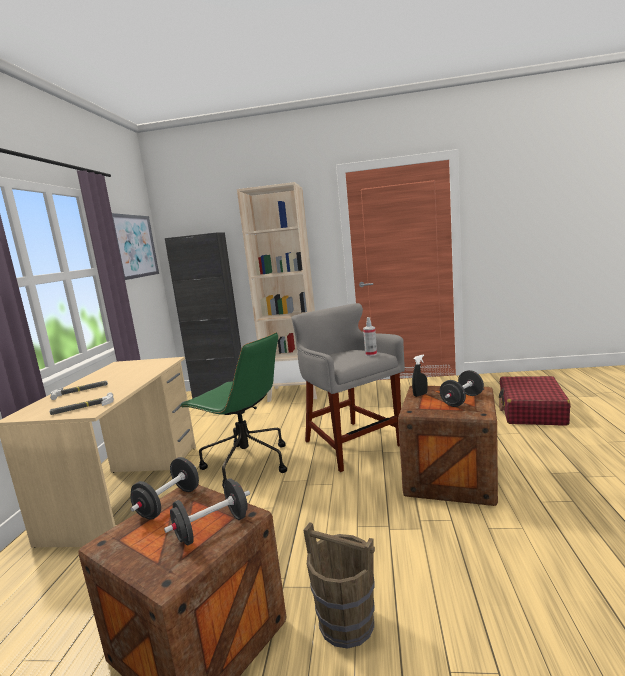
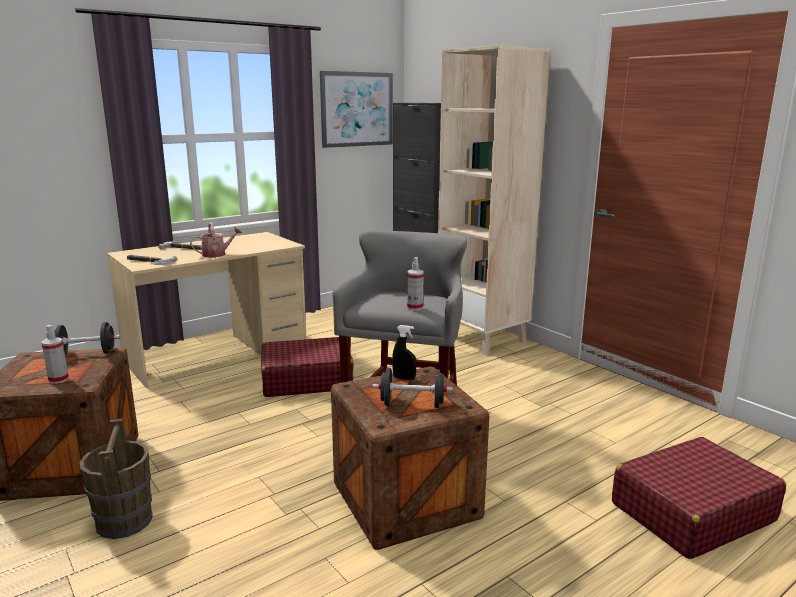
camera: 45 degrees right, 5 degrees up
(133, 382) = (217, 254): none -> watering can
(212, 528) = (58, 380): black dumbbell -> spray bottle
(245, 463) = (306, 380): green office chair -> red suitcase

